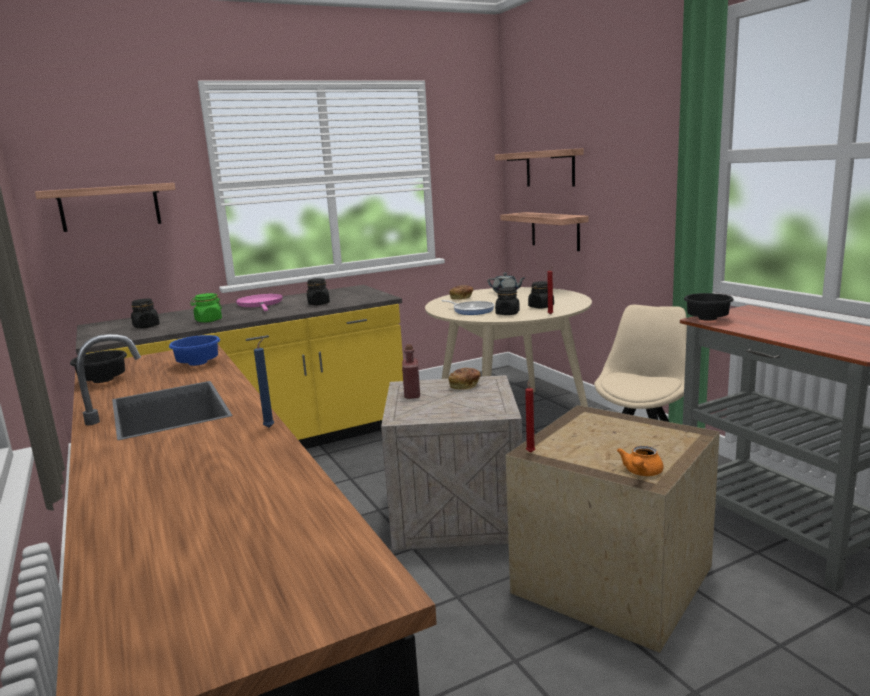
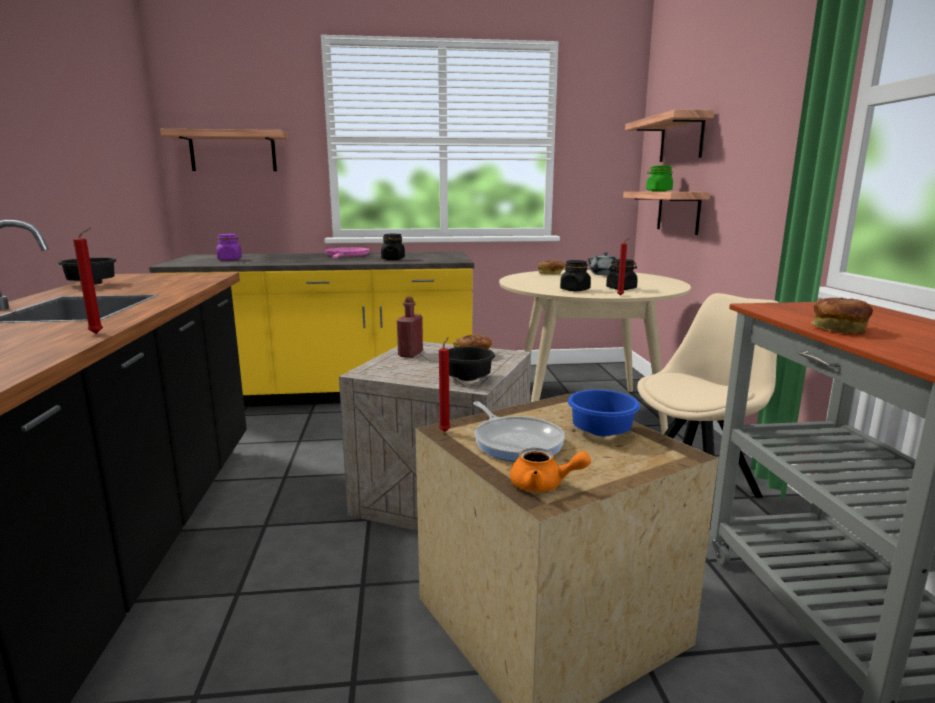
camera: 20 degrees right, 0 degrees up
(146, 326) = (230, 259): black jar -> purple jar
(197, 364) = (183, 283): blue bowl -> blue bowl (600, 433)
(208, 320) = (281, 261): green jar -> green jar (658, 191)
(270, 427) = (98, 333): blue candle -> red candle
(471, 310) = (543, 284): frying pan -> frying pan (516, 442)
(641, 473) = (544, 485): orange teapot -> orange teapot turned 120 degrees counterclockwise
(709, 319) = (769, 308): black bowl -> black bowl (469, 379)
(768, 332) = (838, 329): none -> bread

